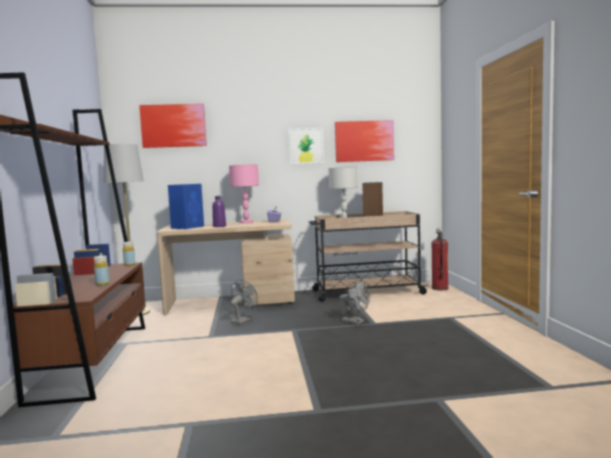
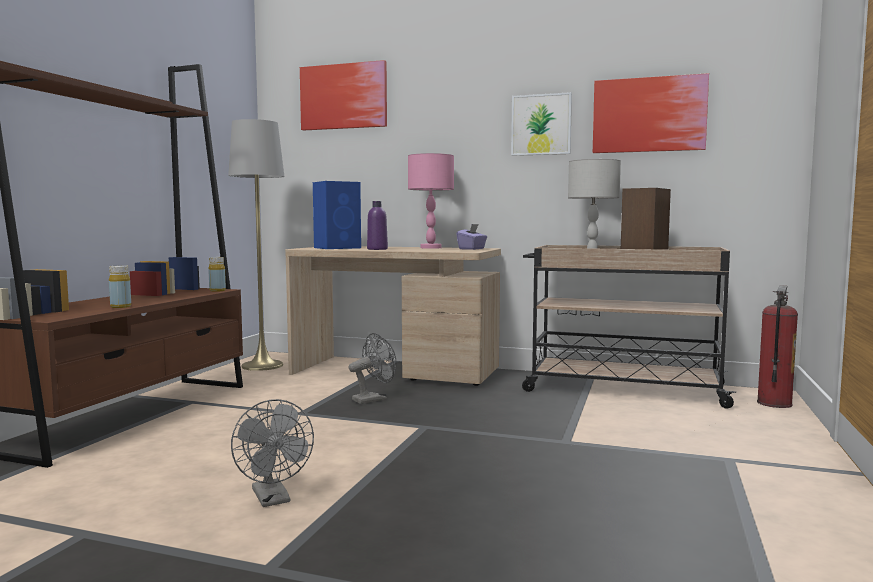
camera: 25 degrees right, 0 degrees up
(356, 322) = (538, 433): grey fan -> grey fan (273, 499)

